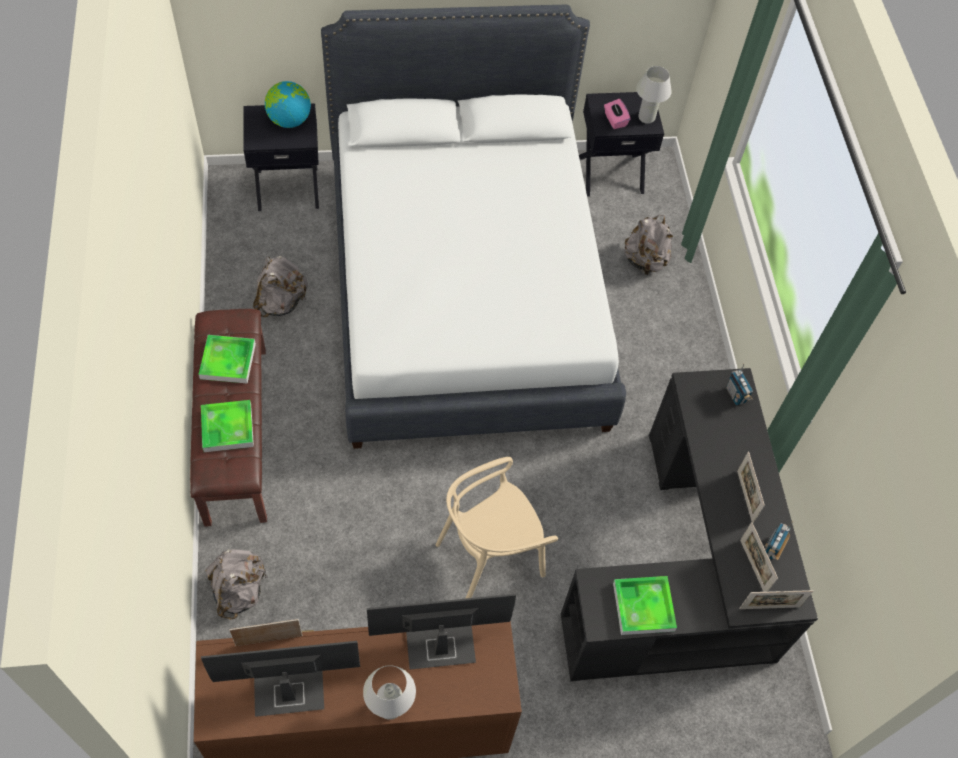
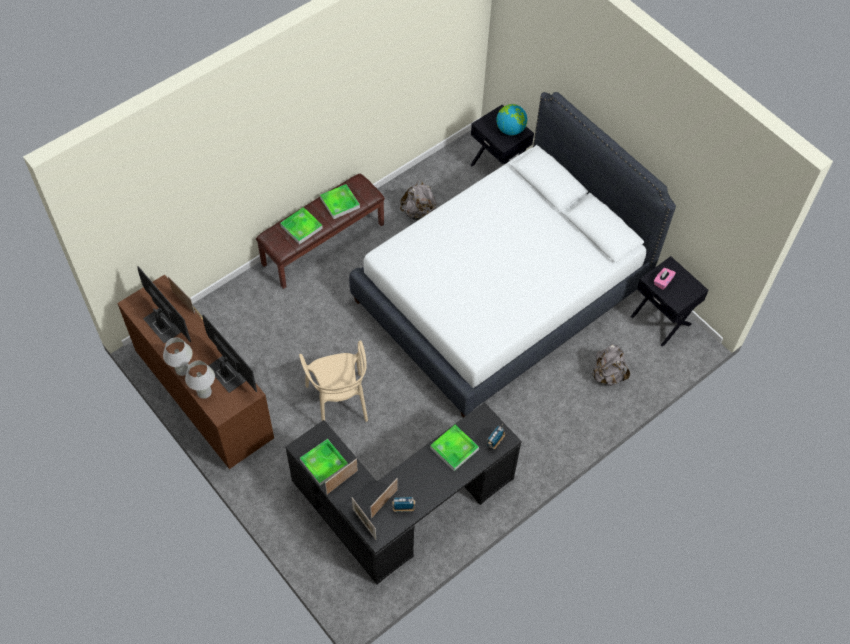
camera: 60 degrees right, 0 degrees up
(239, 591) = (237, 301): grey backpack -> none
(490, 555) = (339, 401): beige chair -> beige chair turned 135 degrees counterclockwise
(646, 117) = (681, 297): white table lamp -> white table lamp (204, 392)
(719, 442) = (454, 449): none -> tray
(745, 497) = (427, 479): picture frame -> picture frame (342, 482)

